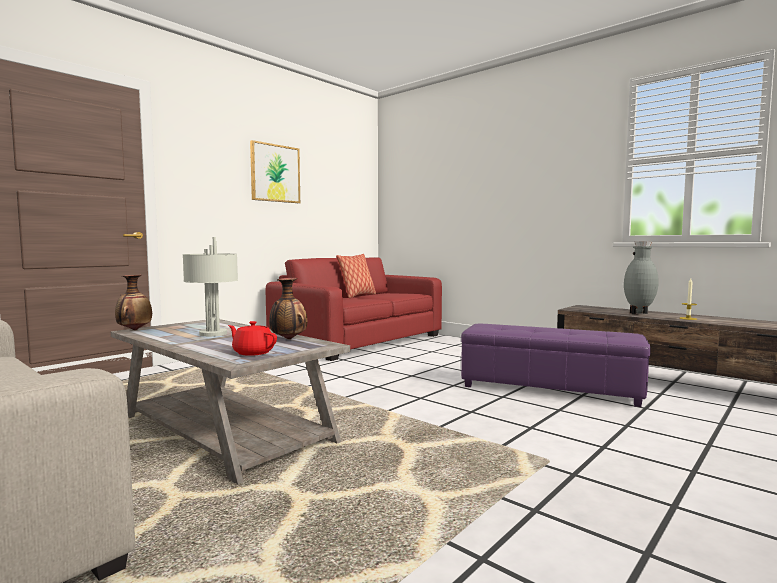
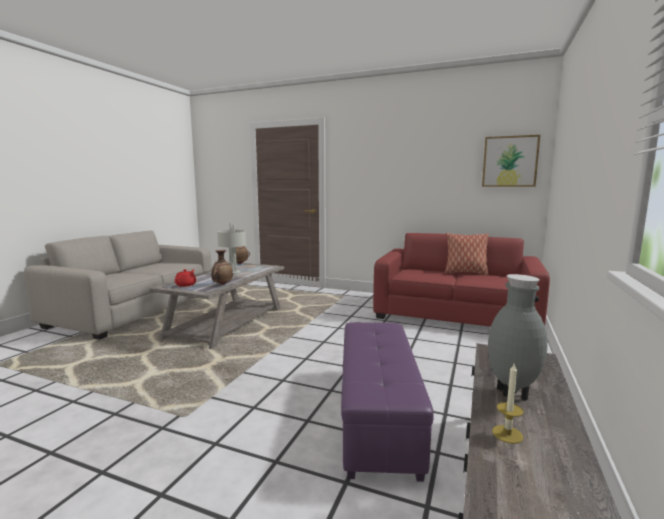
camera: 70 degrees right, 5 degrees up
(275, 173) = (413, 162): picture -> picture (510, 161)

